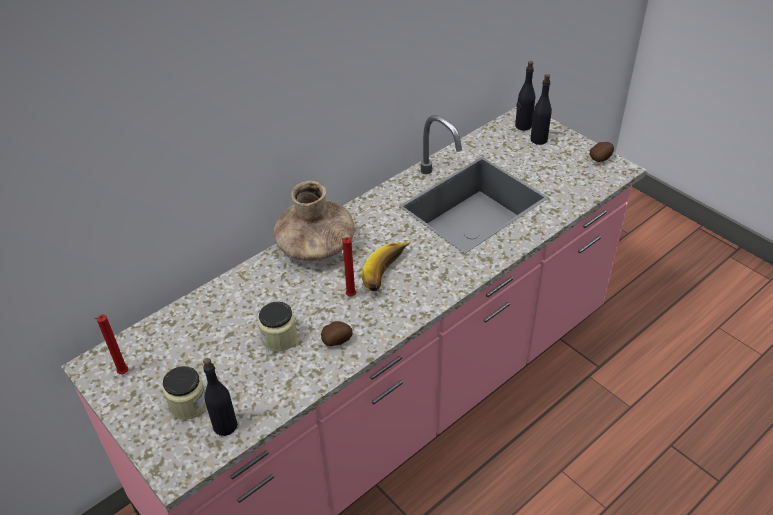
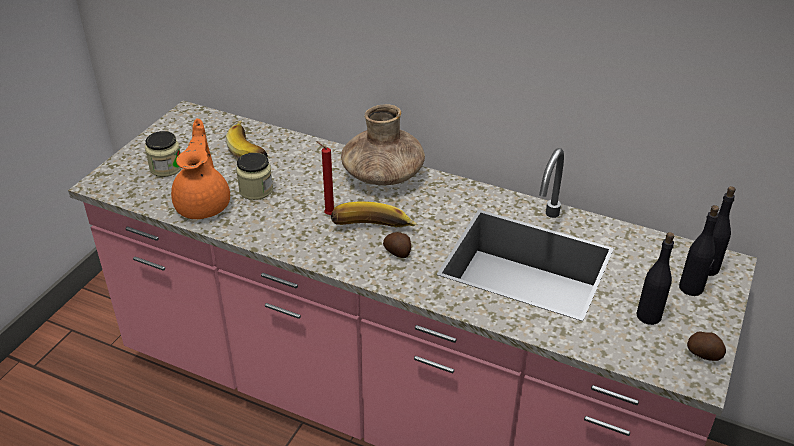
camera: 65 degrees right, 5 degrees down
(122, 374) = (184, 128): red candle -> none
(209, 327) = (251, 150): none -> banana
(225, 425) = (150, 192): black bottle -> black bottle (648, 316)
(276, 383) = (204, 204): none -> orange teapot
(337, 340) = (268, 223): potato -> potato (398, 253)

